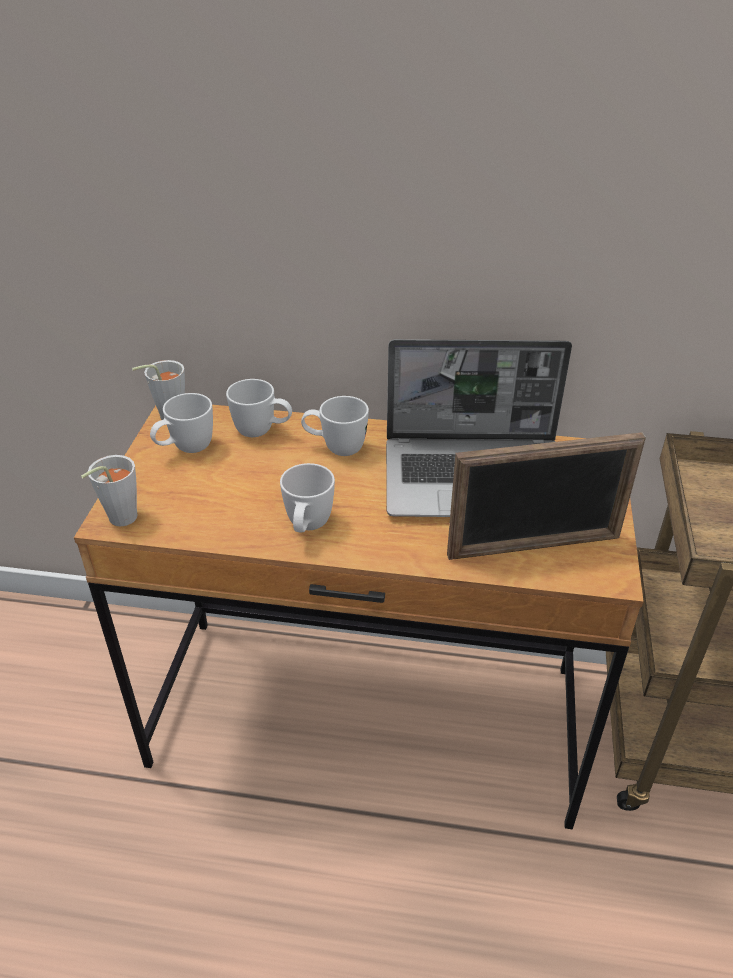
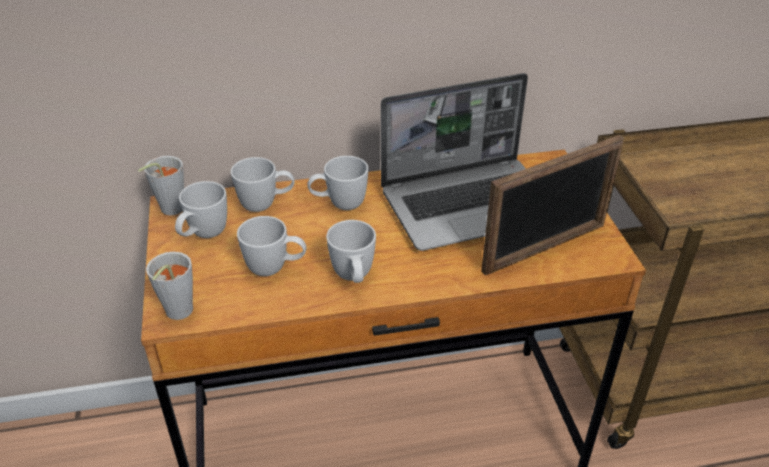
camera: 20 degrees left, 0 degrees up
(235, 499) = (275, 268): none -> white mug

